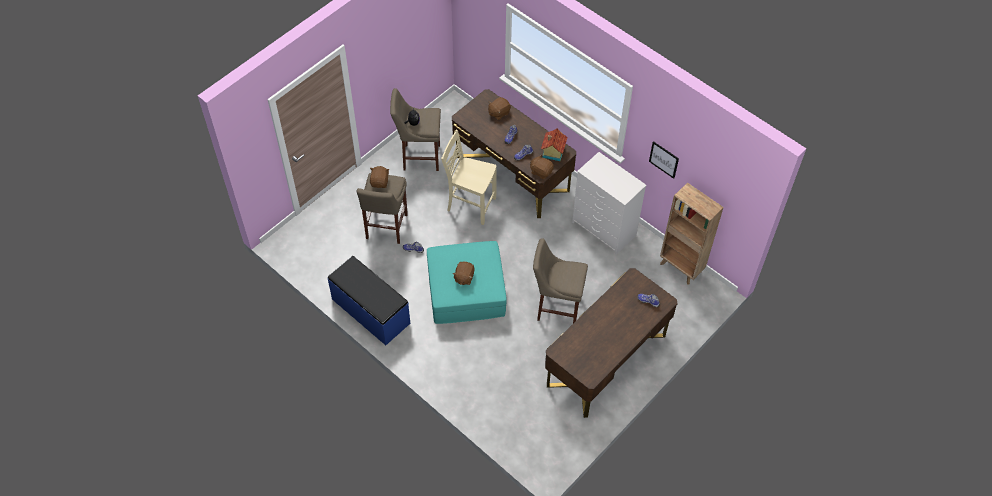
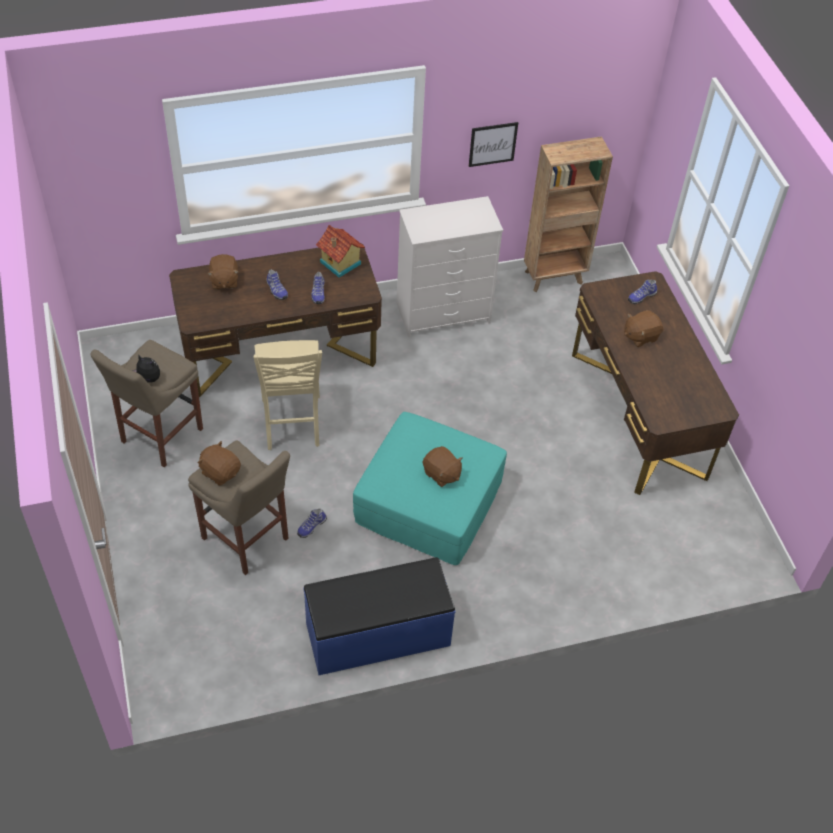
camera: 60 degrees left, 5 degrees down
(470, 205) = (291, 423): beige chair -> beige chair turned 60 degrees counterclockwise
(541, 171) = (361, 290): brown plush toy -> brown plush toy (640, 336)
(556, 308) = (526, 421): beige stool -> none

